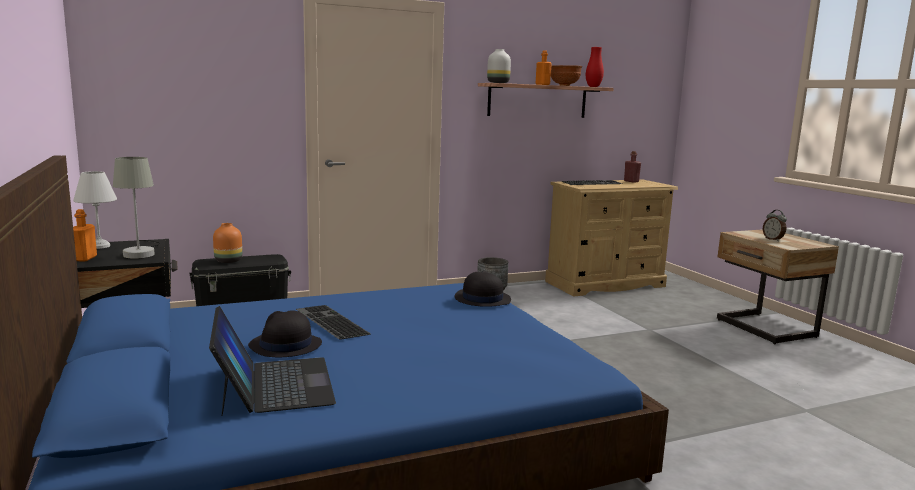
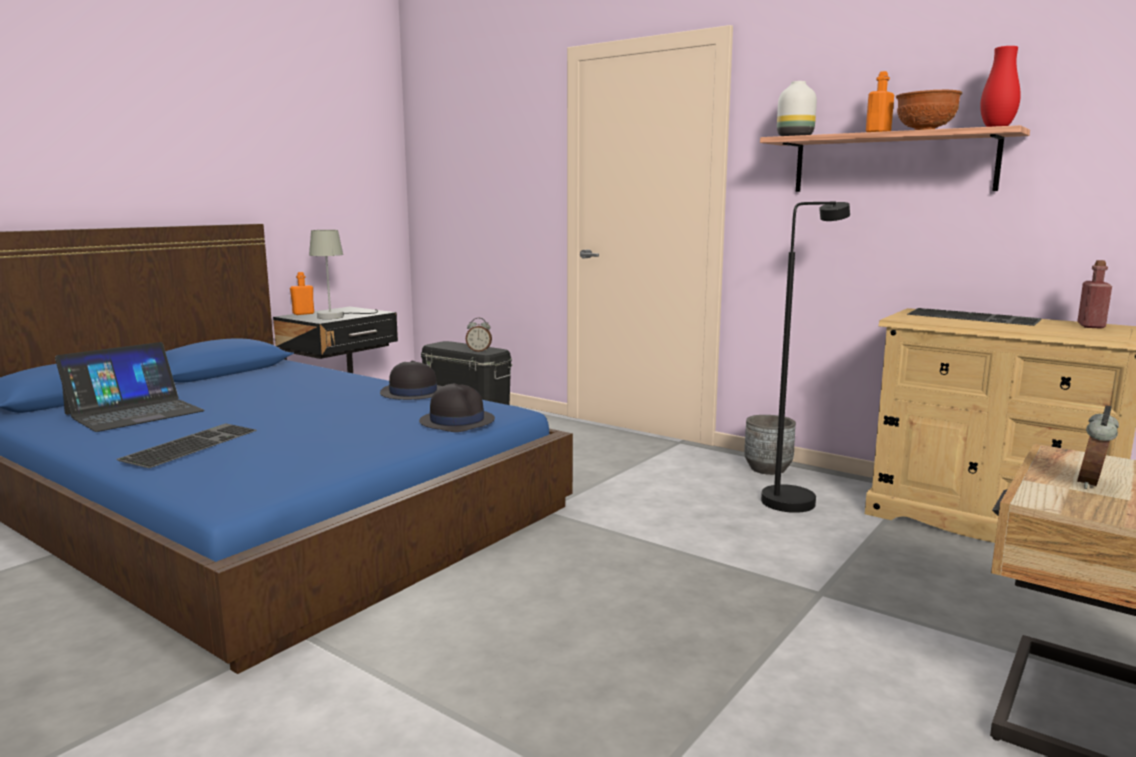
camera: 60 degrees right, 0 degrees up
(99, 246) = (345, 309): white table lamp -> none
(228, 261) = (455, 346): orange vase -> none
(265, 260) = (479, 351): none -> alarm clock
(285, 345) = (231, 398): black hat -> black hat (412, 393)
(329, 322) = (306, 395): keyboard -> keyboard (190, 444)
(538, 300) = (794, 498): none -> black floor lamp

